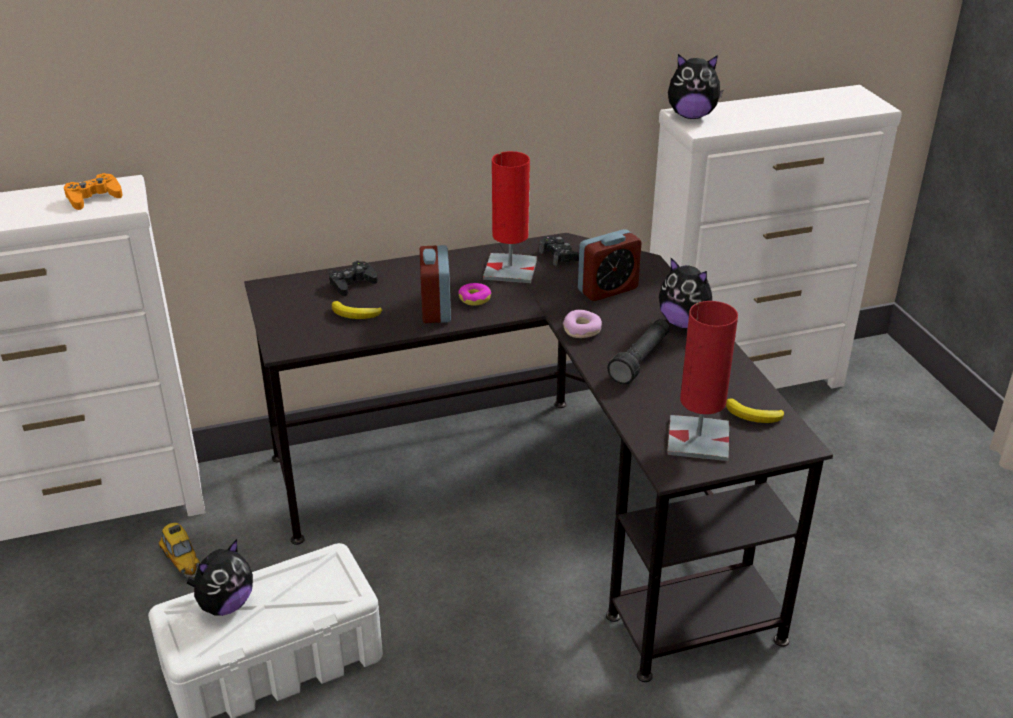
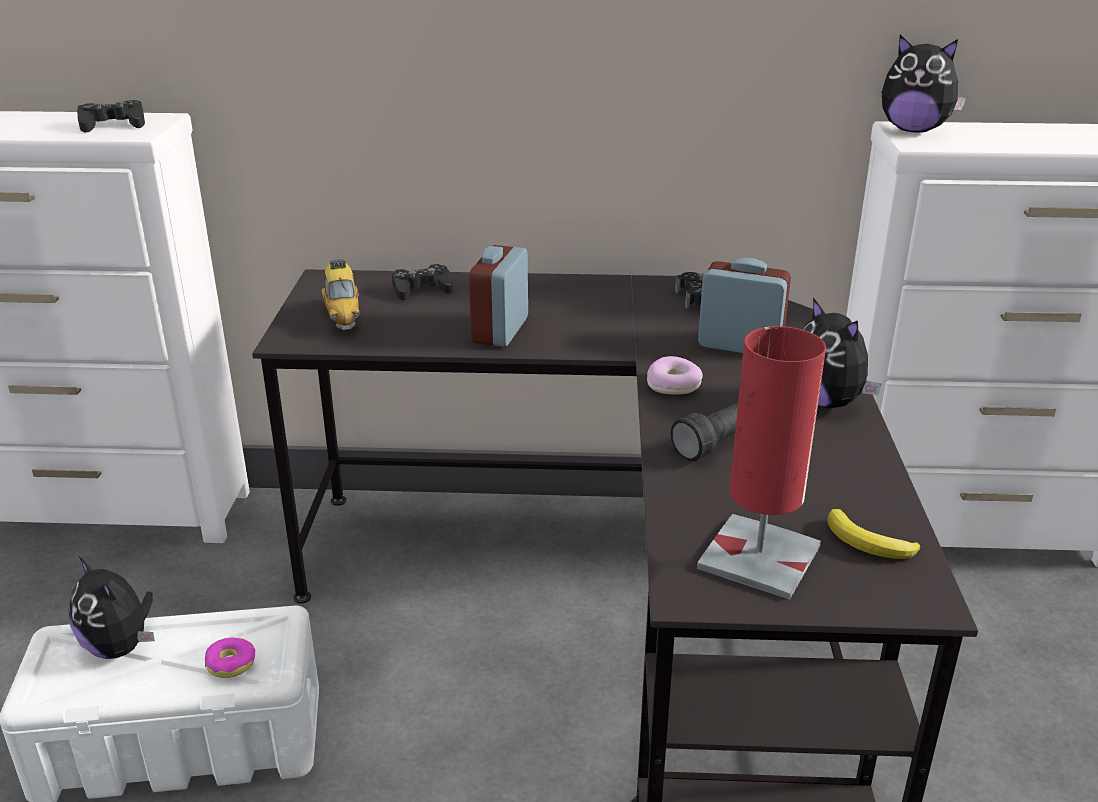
camera: 20 degrees right, 5 degrees down
(93, 197) = (113, 125): orange game controller -> black game controller
(181, 561) = (164, 590): toy car -> toy car (343, 318)
(225, 604) = (121, 646): plush toy -> plush toy turned 75 degrees clockwise
(356, 314) = (399, 320): banana -> none
(475, 299) = (557, 328): donut -> donut (231, 664)
(510, 269) = (625, 304): red table lamp -> none
(607, 289) = (740, 345): alarm clock -> alarm clock turned 150 degrees counterclockwise

